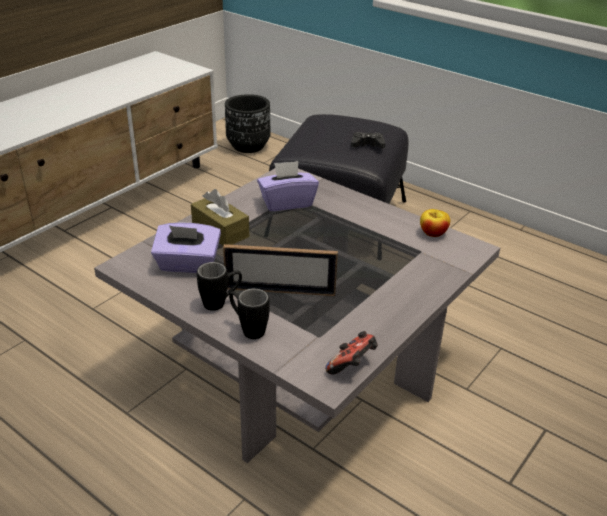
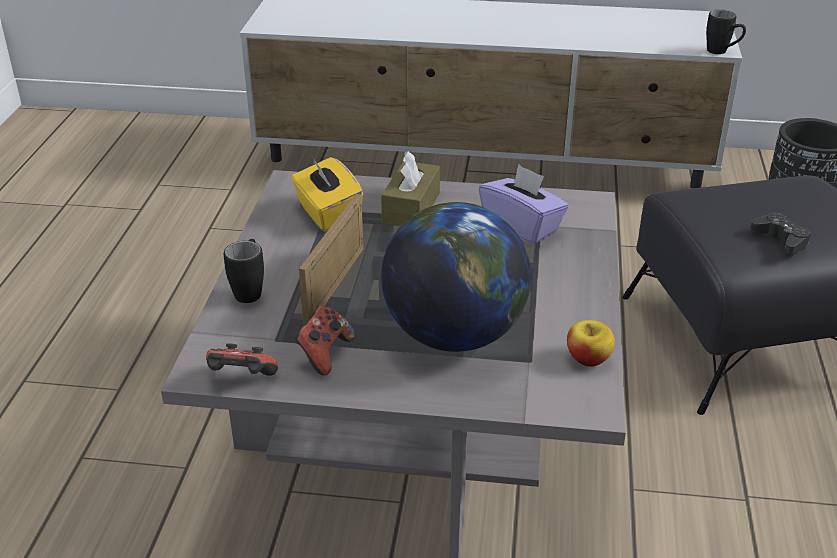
camera: 60 degrees right, 0 degrees up
(188, 264) = (327, 214): purple tissue box -> yellow tissue box
(221, 303) = (279, 258): black mug -> black mug (722, 52)
(280, 291) = (335, 285): picture frame -> picture frame turned 45 degrees clockwise
(353, 321) = (324, 354): none -> game controller
(375, 266) = (454, 334): none -> globe

